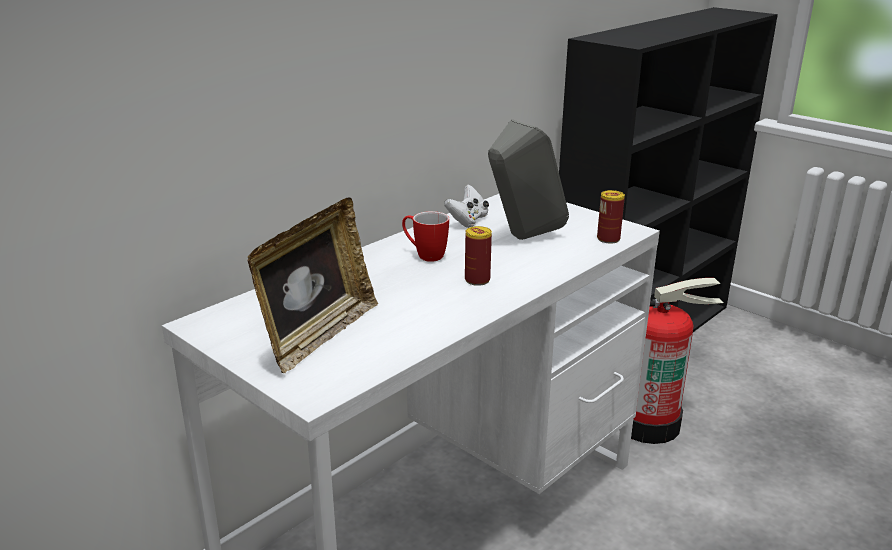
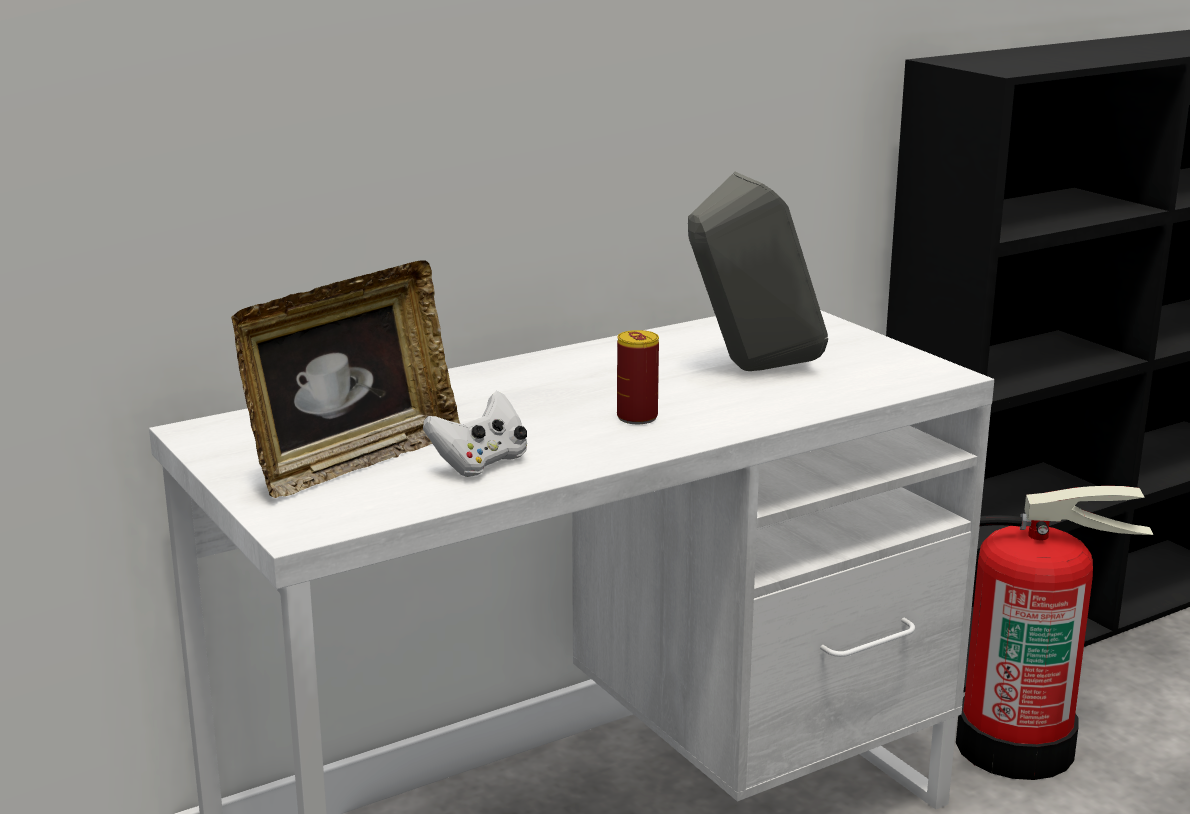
camera: 15 degrees right, 5 degrees down
(424, 255) = (578, 378): mug -> none
(467, 221) = (680, 340): white game controller -> white game controller (480, 463)
(608, 239) = (894, 383): can -> none

